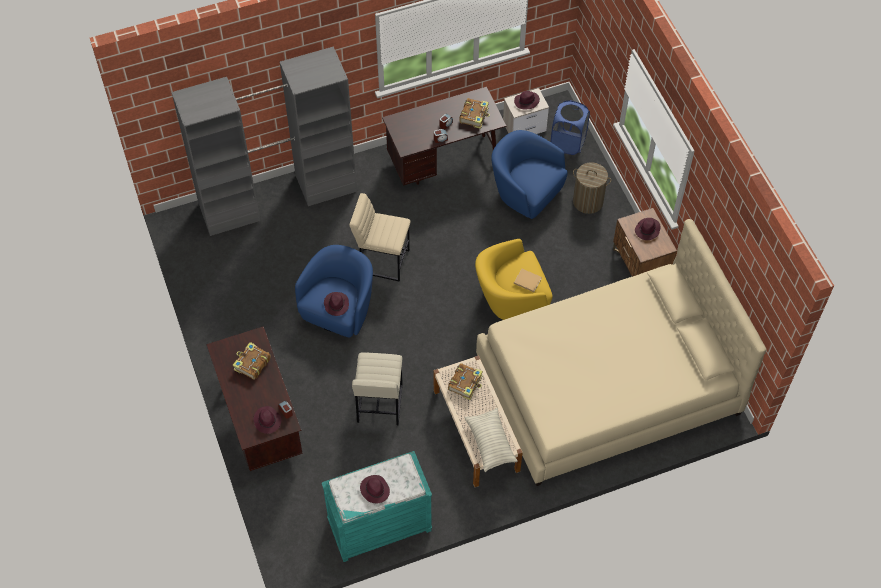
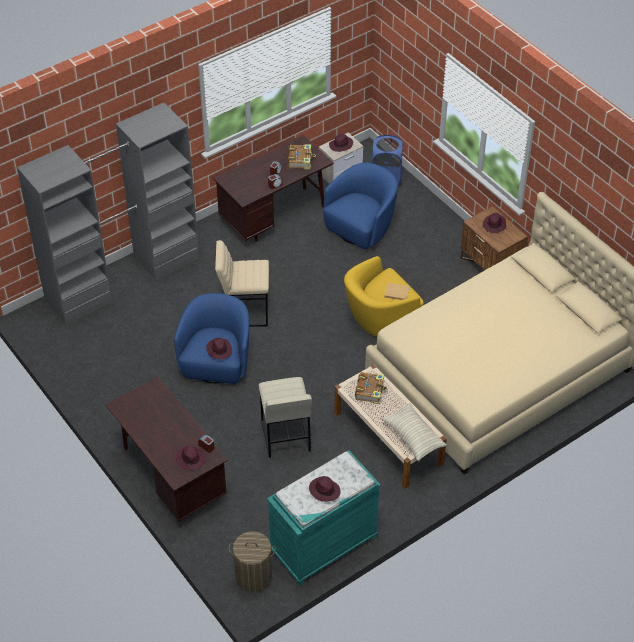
camera: 15 degrees left, 10 degrees down
(251, 364) = (157, 412): book -> none
(525, 192) = (361, 227): blue armchair -> blue armchair turned 105 degrees clockwise
(588, 201) = (422, 224): laundry basket -> laundry basket (253, 576)

